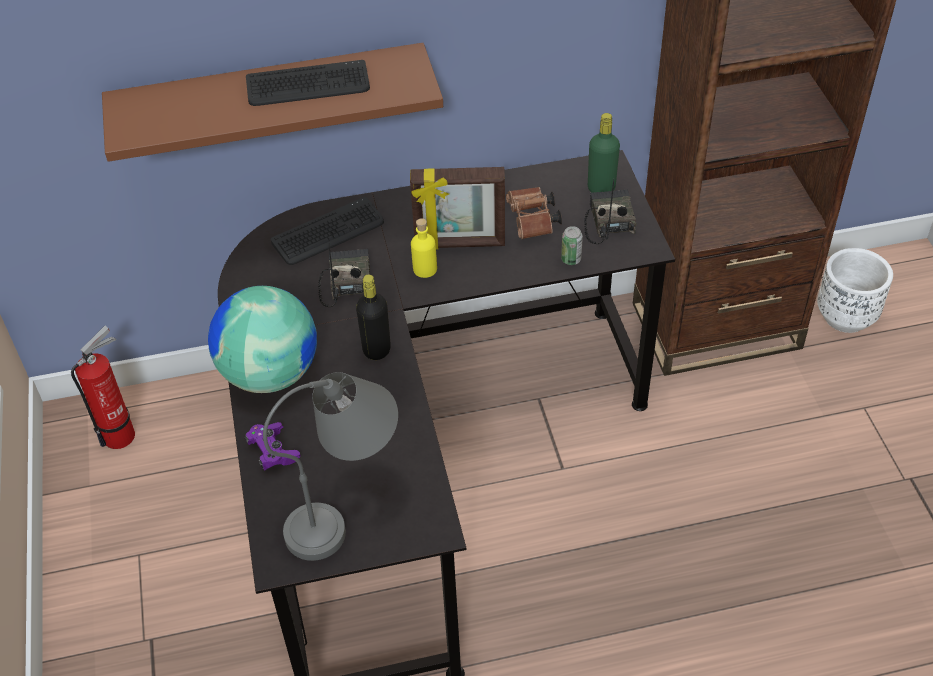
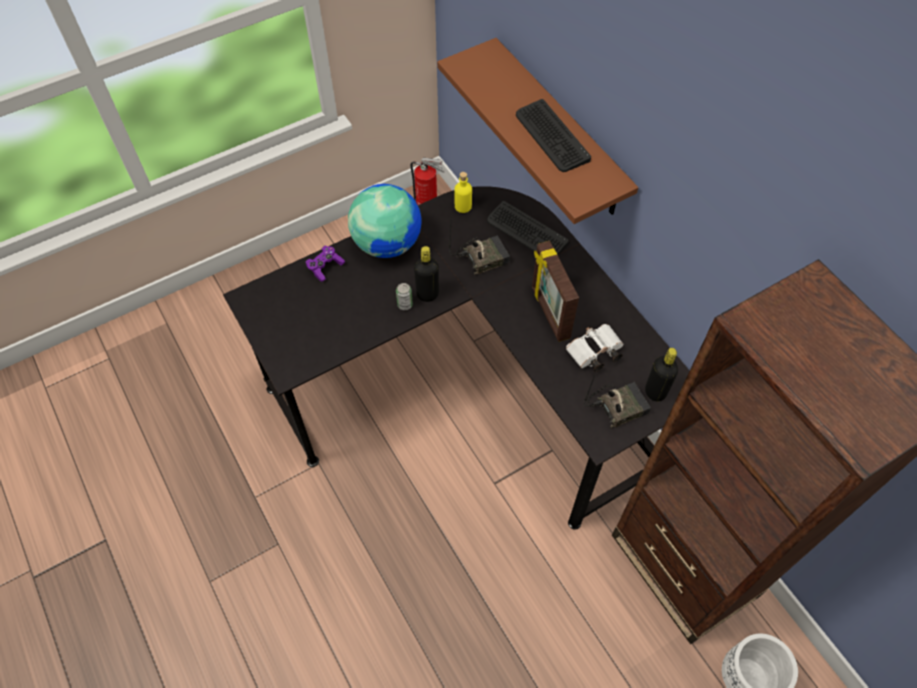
camera: 70 degrees right, 10 degrees up
(347, 508) = (292, 320): grey table lamp -> none
(425, 269) = (514, 299): yellow bottle -> yellow bottle (463, 206)
(533, 222) = (593, 354): brown binoculars -> white binoculars
(571, 259) = (563, 390): can -> can (405, 305)
(601, 188) = (655, 392): green bottle -> black bottle

